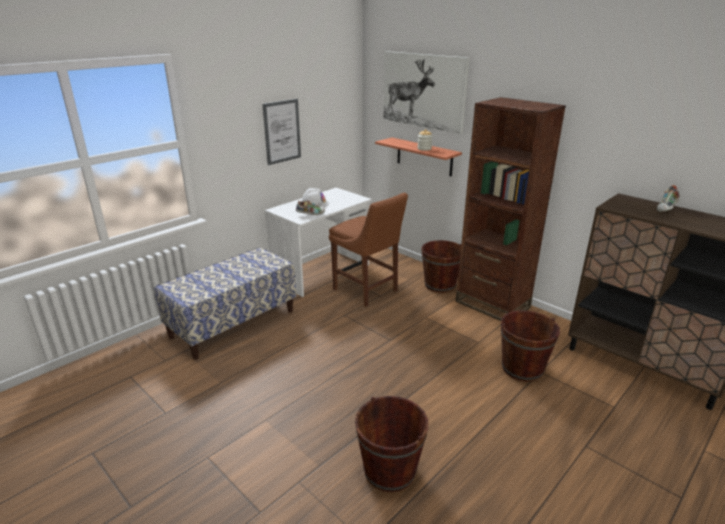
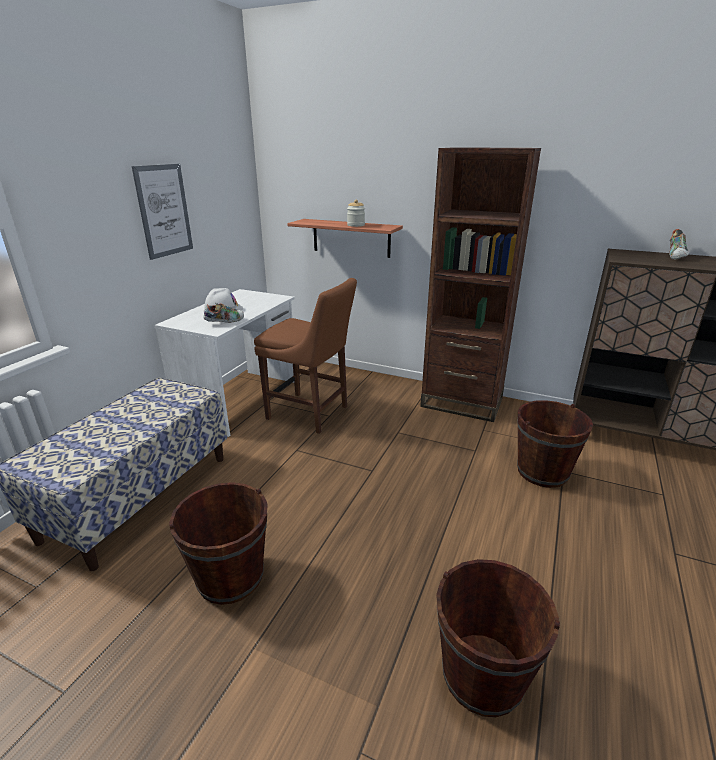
camera: 20 degrees left, 0 degrees up
(423, 91) = (344, 152): picture -> none
(440, 285) = (392, 391): brown bucket -> brown bucket (230, 577)

